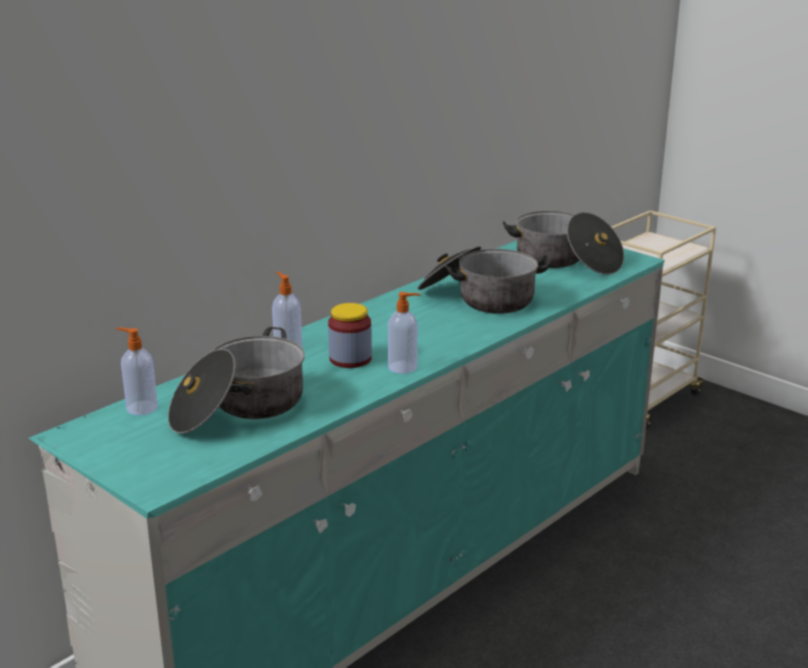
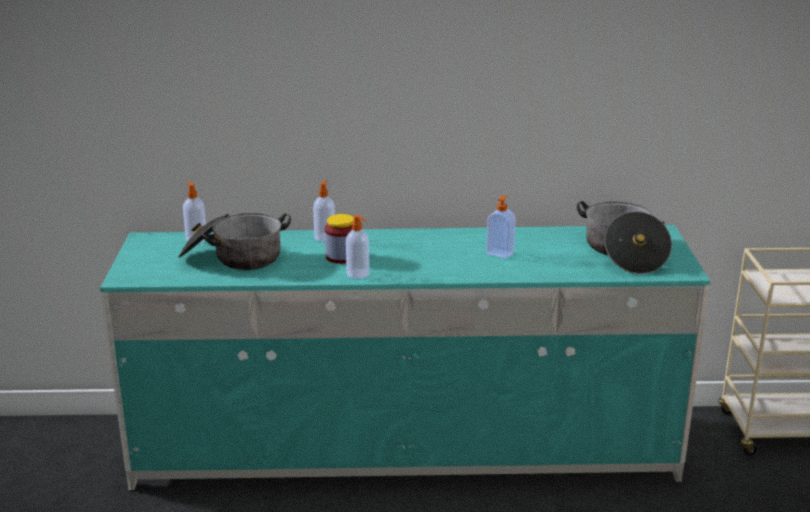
camera: 45 degrees right, 0 degrees up
(479, 298) = (500, 253): cooking pot -> soap dispenser

